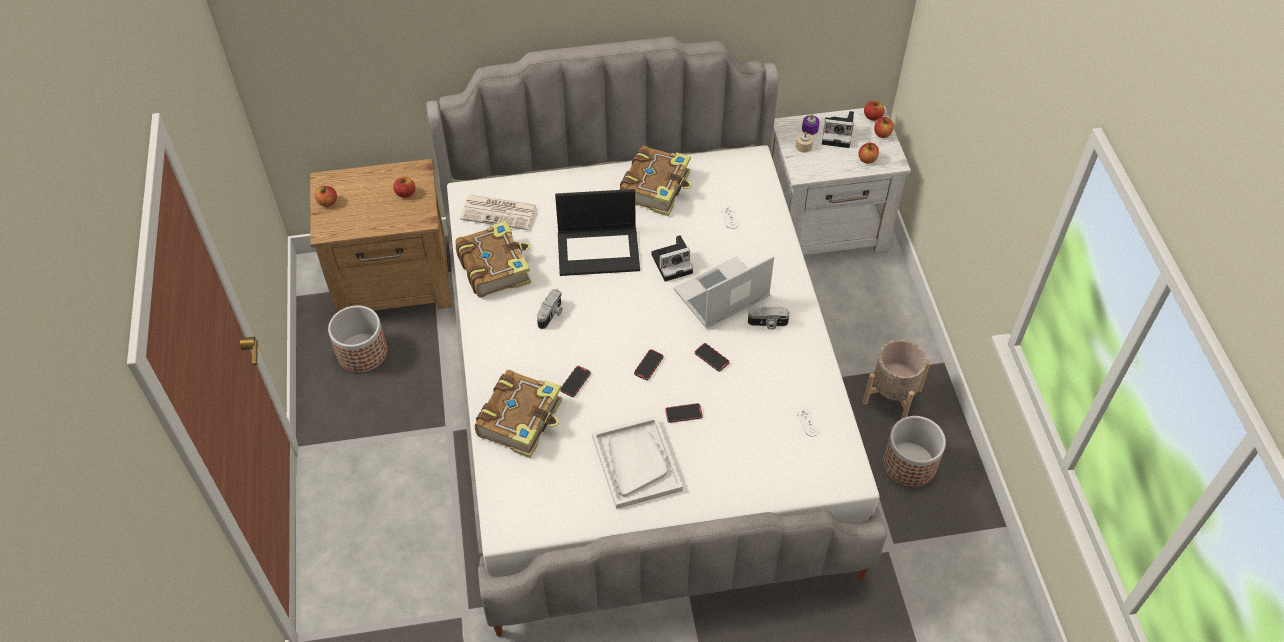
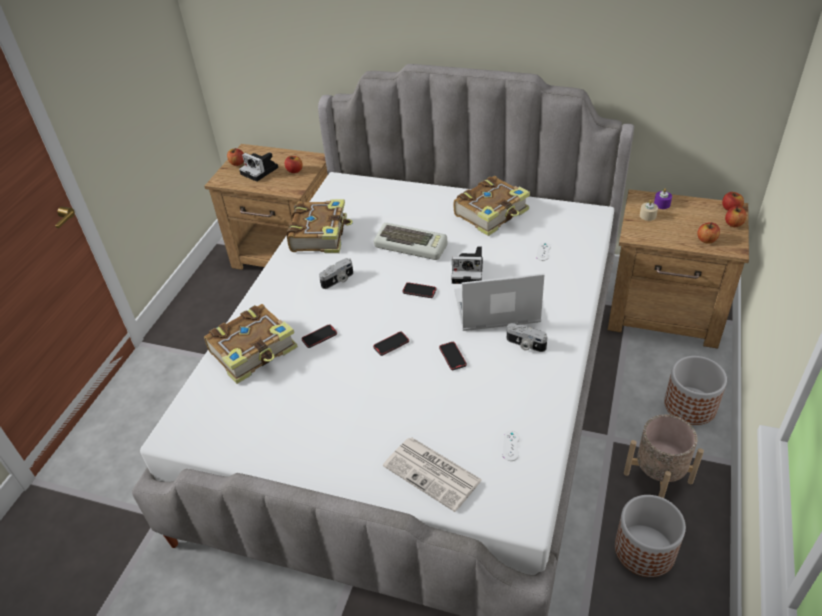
camera: 30 degrees right, 10 degrees down
(363, 353) = (232, 293): planter -> planter (690, 406)
(499, 212) = (353, 199): newspaper -> newspaper (433, 473)
(599, 250) = (412, 245): laptop -> keyboard
(636, 463) = (322, 422): white tray -> none
(683, 414) = (394, 395): phone -> phone (419, 291)
(826, 226) = (666, 312): white nightstand -> brown nightstand
(838, 134) = (688, 214): camera -> camera (261, 171)

